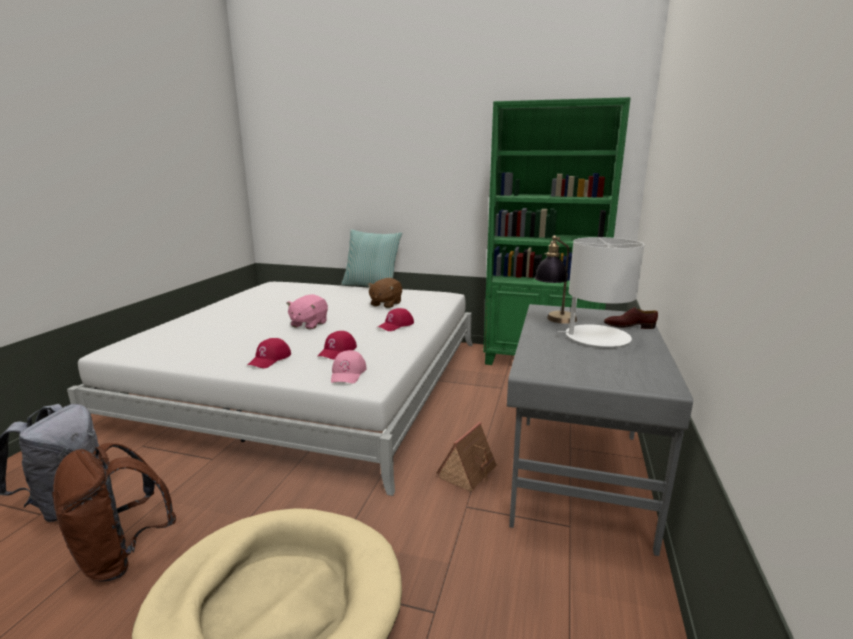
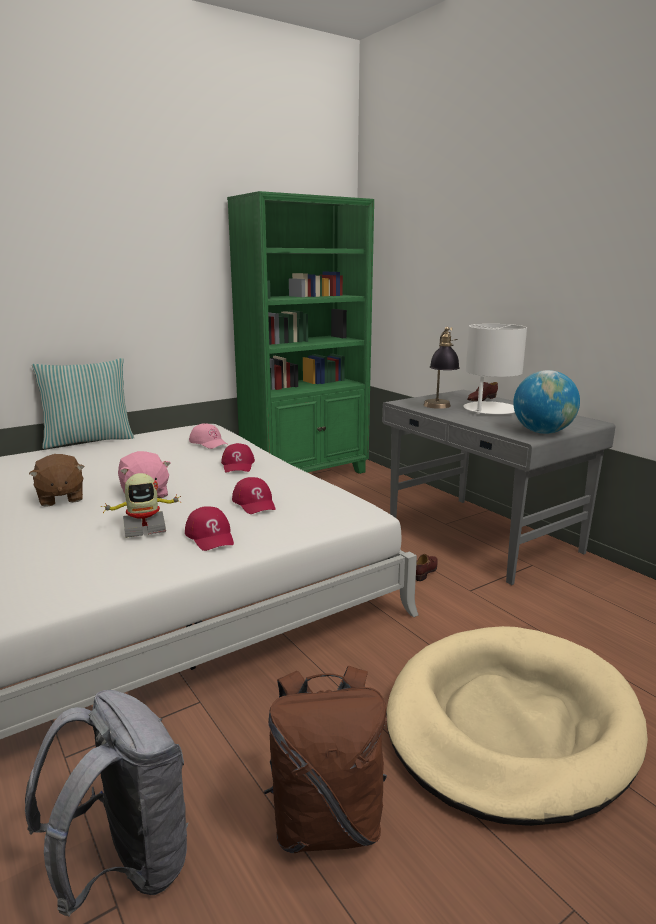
camera: 50 degrees left, 0 degrees up
(261, 341) = (144, 528): none -> toy robot
(348, 373) = (323, 513): pink cap -> pink cap (209, 442)
(385, 304) = (170, 451): brown plush toy -> brown plush toy (60, 498)
(468, 472) = (426, 571): toy house -> brown shoe
(562, 372) = (542, 432): none -> globe

